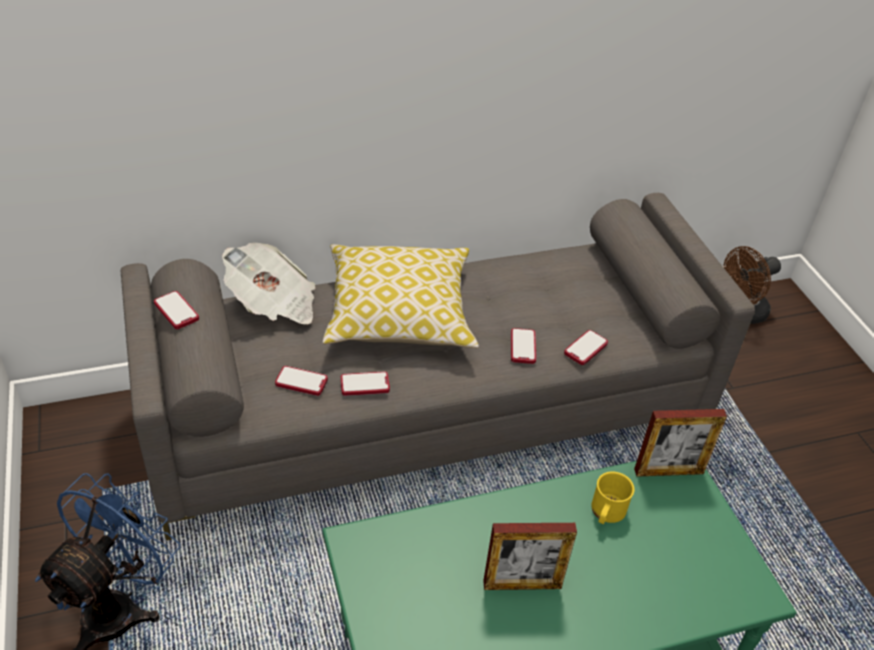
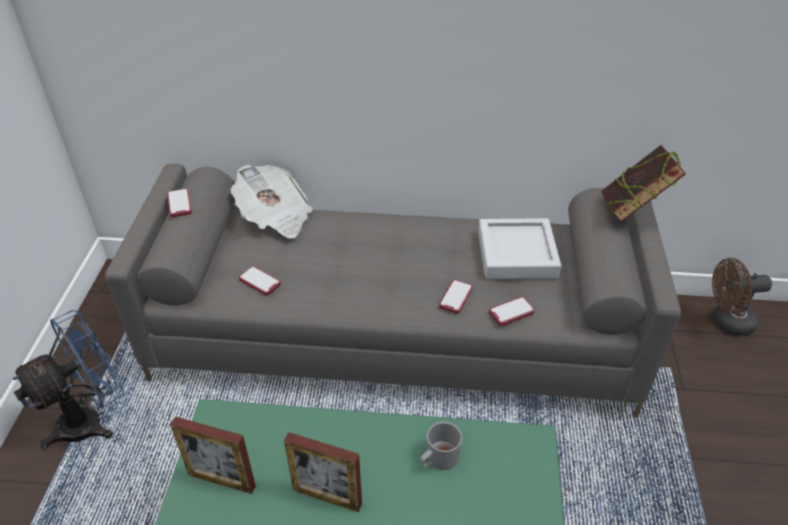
camera: 25 degrees right, 0 degrees up
(365, 385) = (306, 296): phone -> none
(399, 314) = (368, 247): pillow -> none
(558, 287) = (516, 254): none -> grey tray
(606, 513) = (438, 459): yellow mug -> grey mug
(664, 218) = (633, 212): none -> book
(668, 471) = (518, 439): picture frame -> picture frame (222, 480)

